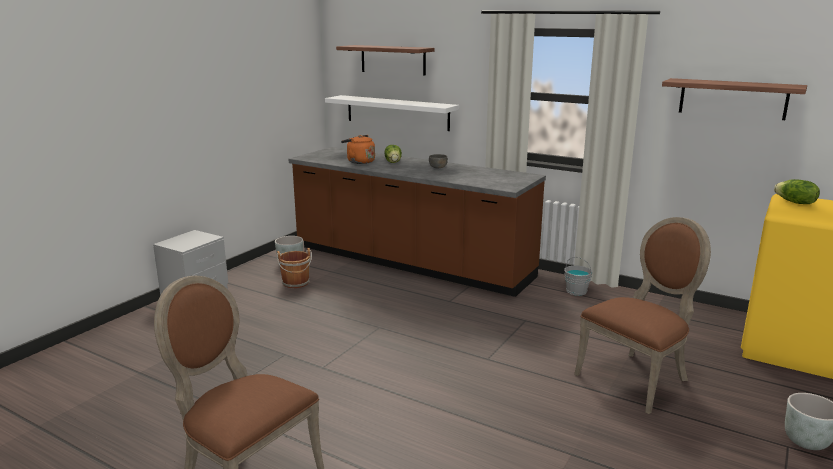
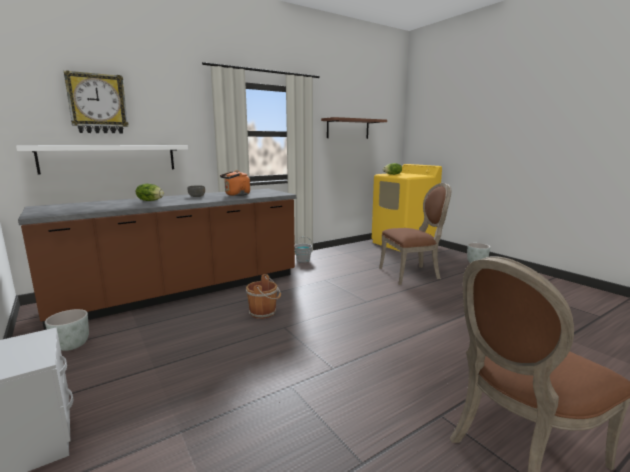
camera: 65 degrees left, 5 degrees down
(296, 283) = (132, 351): brown bucket -> brown bucket (264, 312)
(359, 162) = (118, 206): orange kettle -> orange kettle (236, 195)
(393, 60) = (97, 104): shelf -> wall clock
(637, 378) = (412, 274): brown chair -> brown chair turned 90 degrees clockwise

